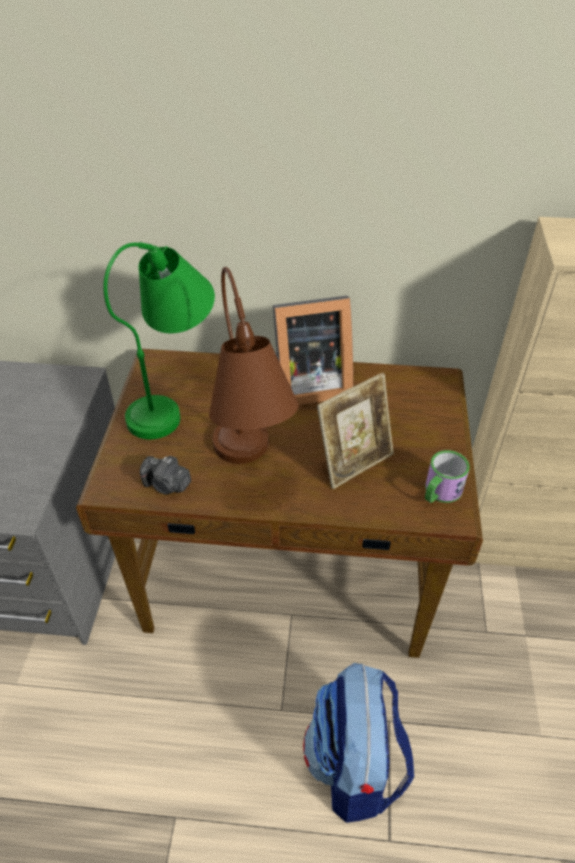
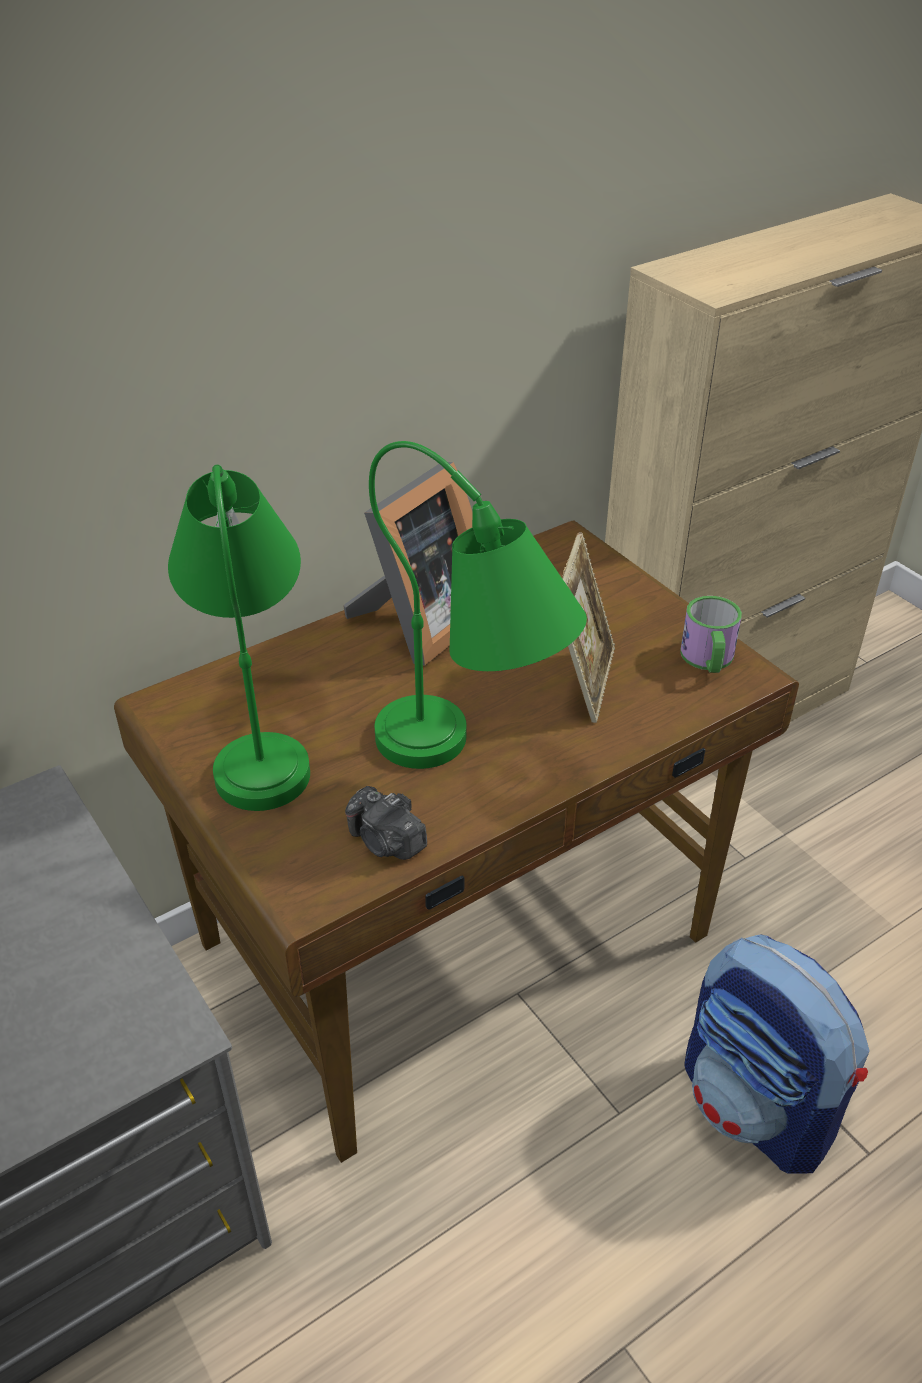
camera: 40 degrees left, 5 degrees down
(166, 485) = (386, 841): camera -> camera turned 60 degrees clockwise
(249, 471) = (473, 762): brown table lamp -> green table lamp

